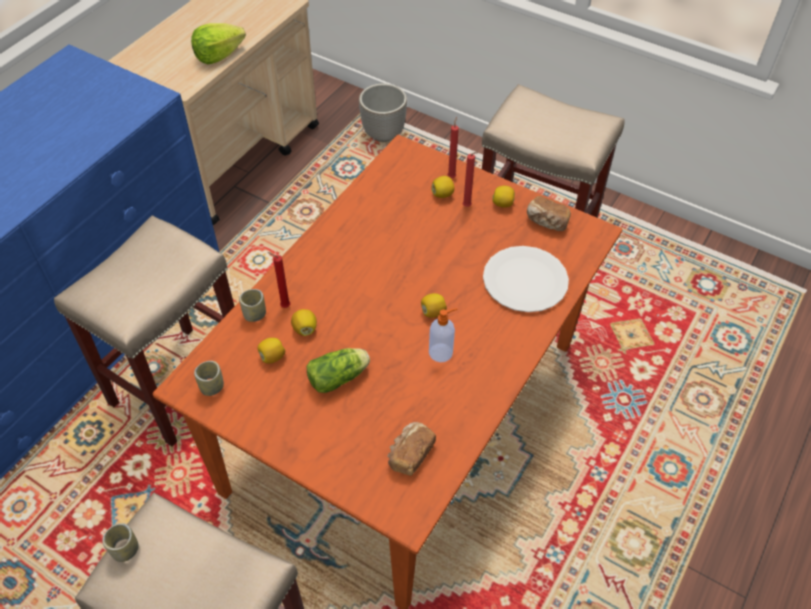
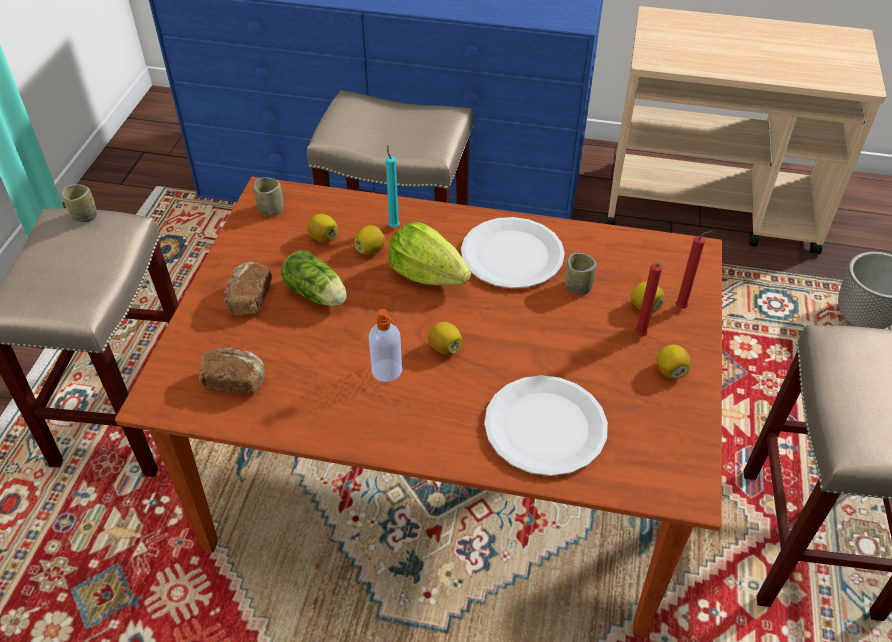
camera: 70 degrees right, 5 degrees down
(218, 56) = (720, 66): lettuce -> lettuce (427, 275)
(255, 314) = (372, 209): cup -> cup (578, 287)
(284, 306) = (393, 226): red candle -> turquoise candle
(357, 245) = (512, 255): none -> white plate
(546, 222) = (668, 427): bread -> bread (249, 298)

